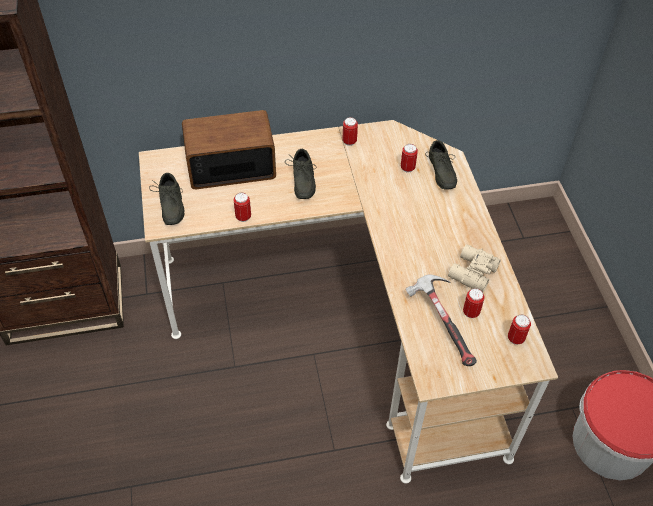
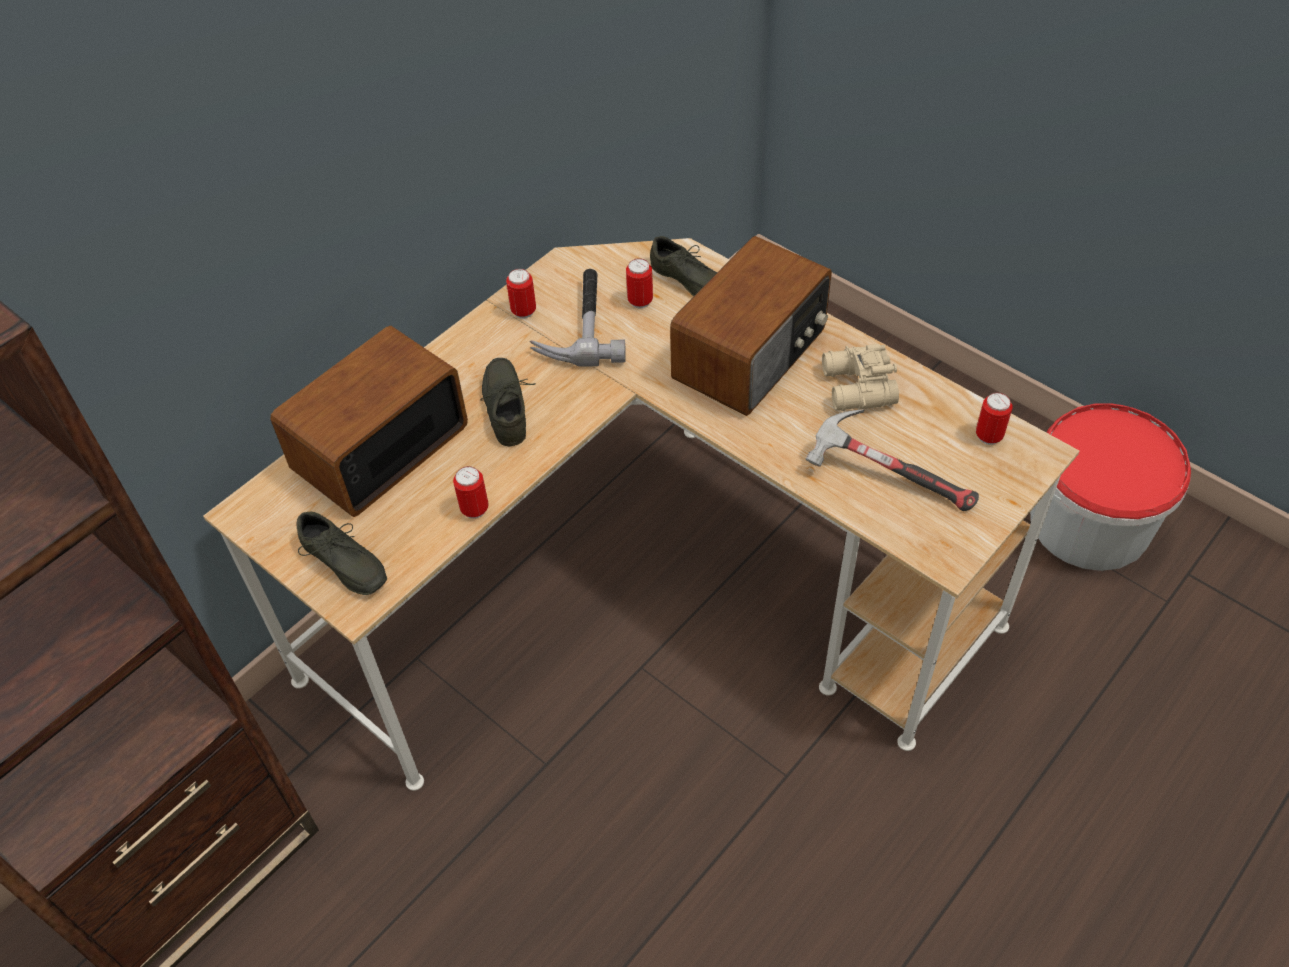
camera: 35 degrees left, 0 degrees up
(301, 181) = (510, 407): grey shoe -> grey shoe turned 150 degrees counterclockwise
(368, 162) = (579, 324): none -> hammer
(436, 225) = (752, 354): none -> radio
(471, 312) = (906, 439): can -> none

